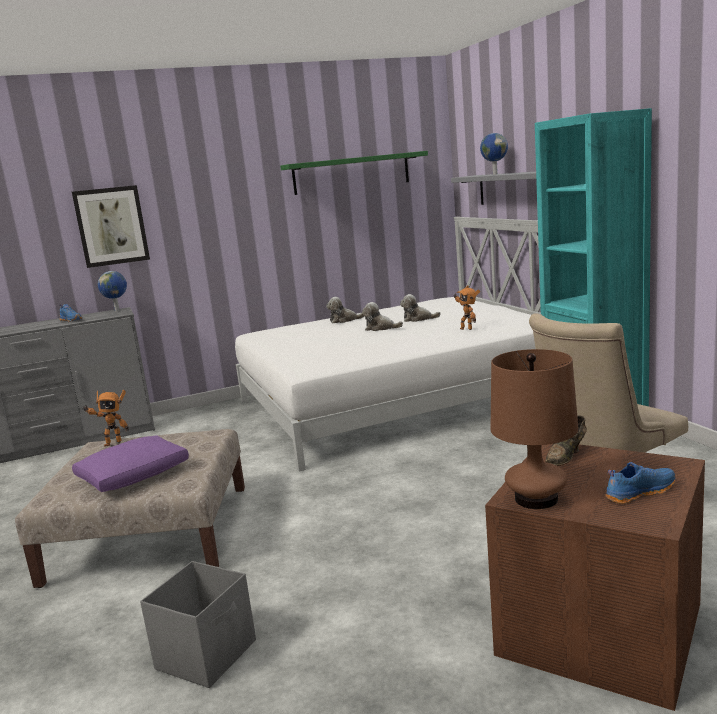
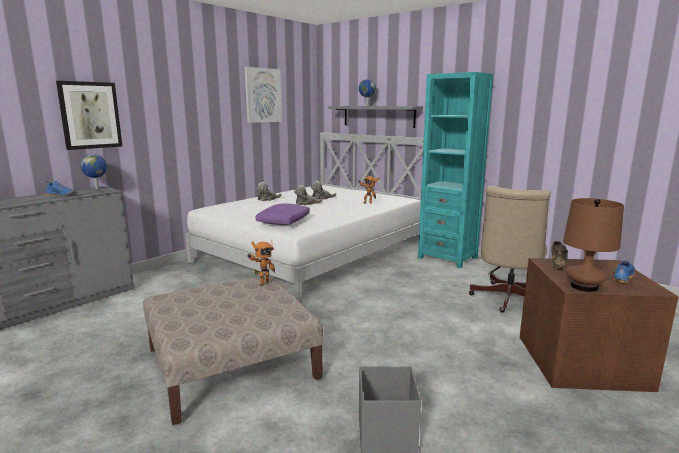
camera: 30 degrees left, 0 degrees up
(112, 443) = (178, 294): toy robot -> toy robot (262, 283)
(134, 475) = (242, 314): purple pillow -> purple pillow (284, 222)
(351, 173) = (263, 95): green shelf -> picture

